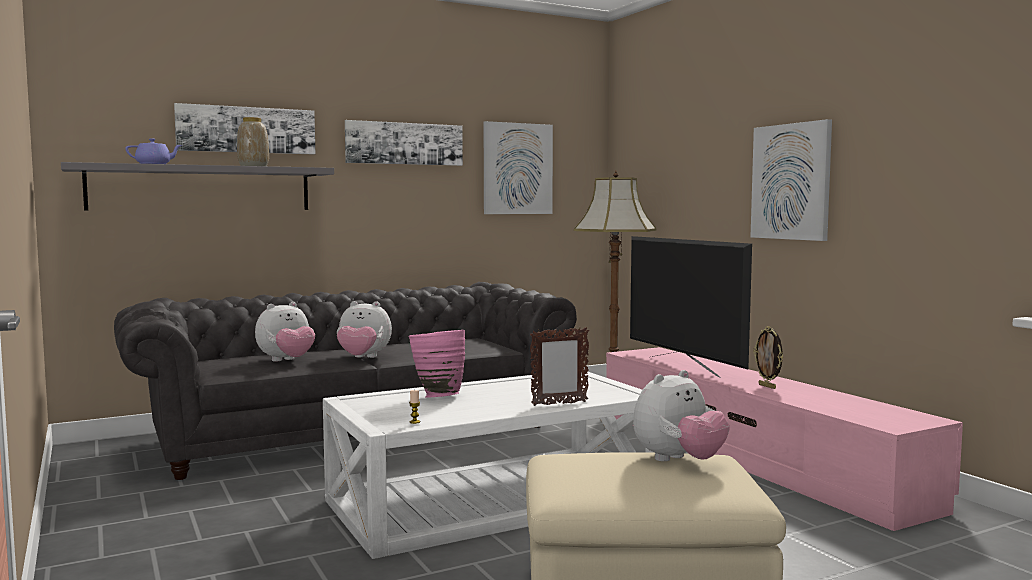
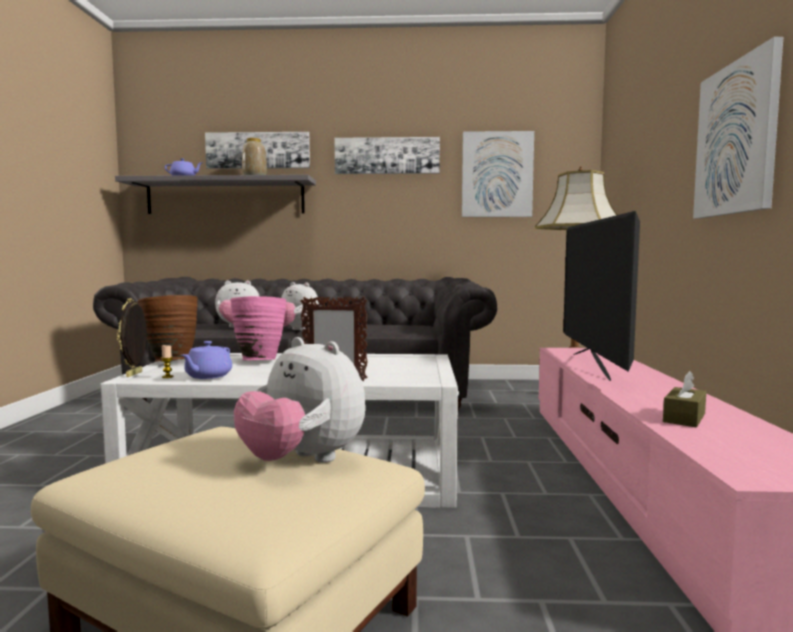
camera: 30 degrees right, 0 degrees up
(354, 408) = (170, 361): none -> brown vase
(449, 416) = (207, 376): none -> purple teapot
(678, 461) = (302, 461): plush toy -> plush toy turned 45 degrees clockwise
(768, 386) = (653, 396): picture frame -> picture frame (135, 374)
(810, 399) = (684, 418): none -> brown tissue box

